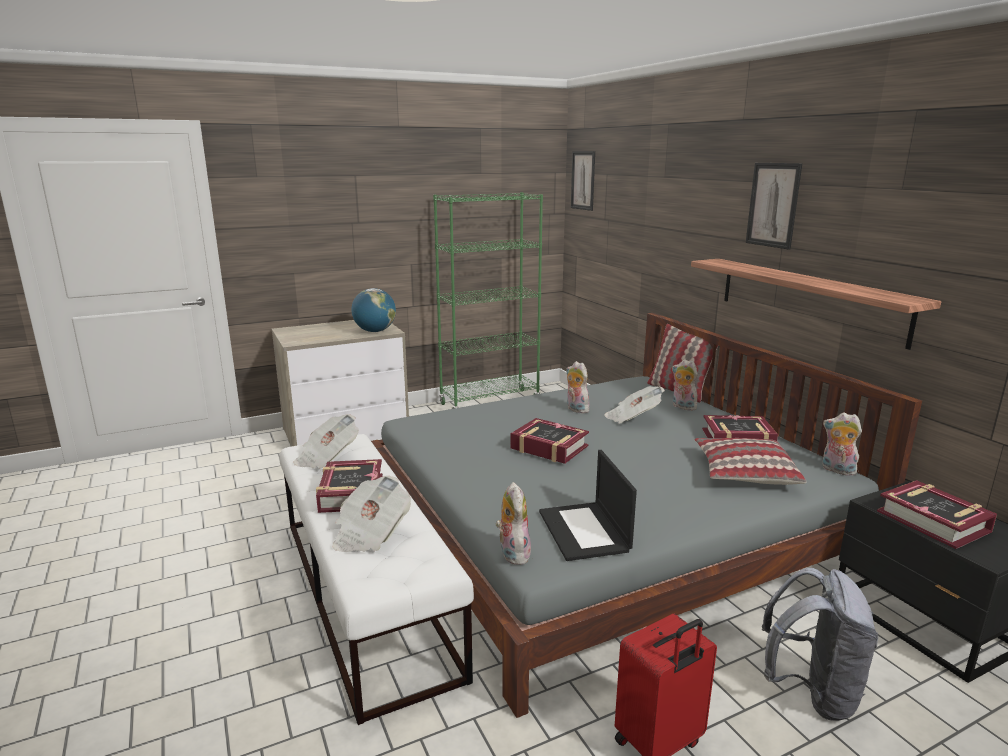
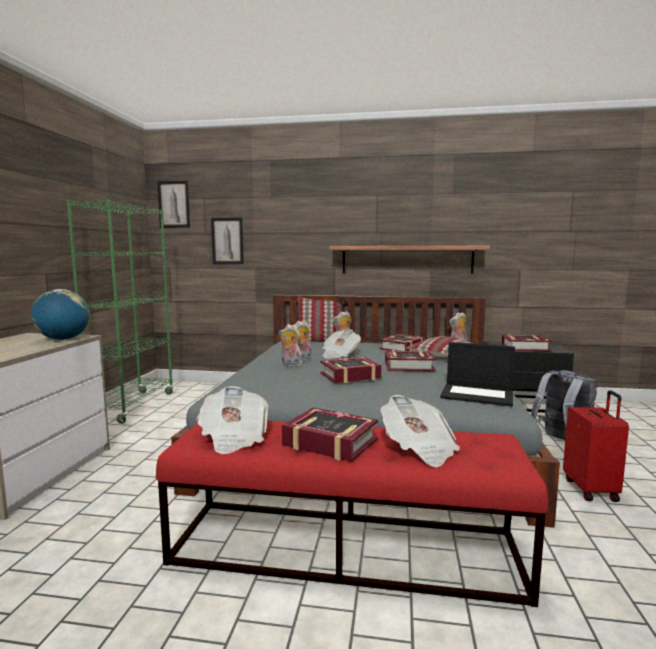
camera: 55 degrees left, 10 degrees down
(366, 593) = (346, 548): white bench -> red bench
(512, 553) = (489, 417): plush toy -> plush toy (290, 365)
(645, 465) = (409, 366): none -> book
(773, 205) = (373, 208): picture -> picture (227, 241)

